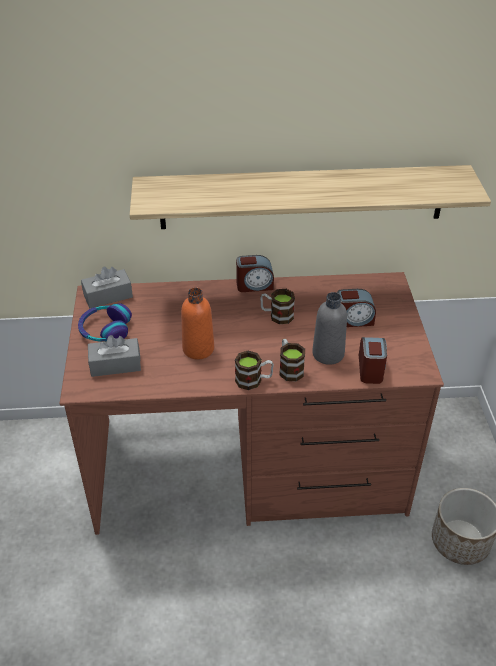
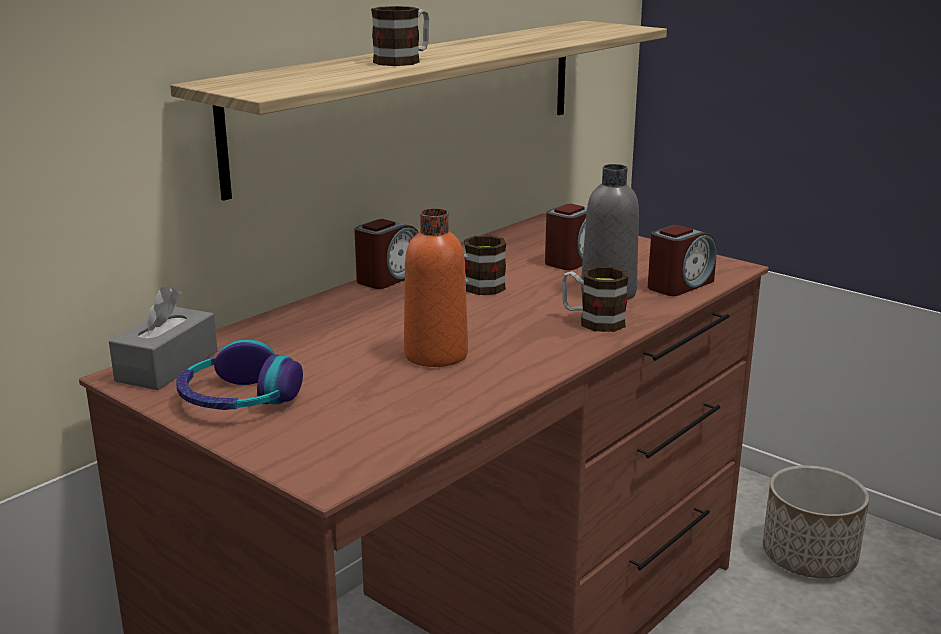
camera: 45 degrees left, 20 degrees down
(115, 365) = (337, 424): grey tissue box -> none
(254, 380) = (575, 348): mug -> mug (404, 61)
(371, 369) = (679, 285): alarm clock -> alarm clock turned 90 degrees clockwise

